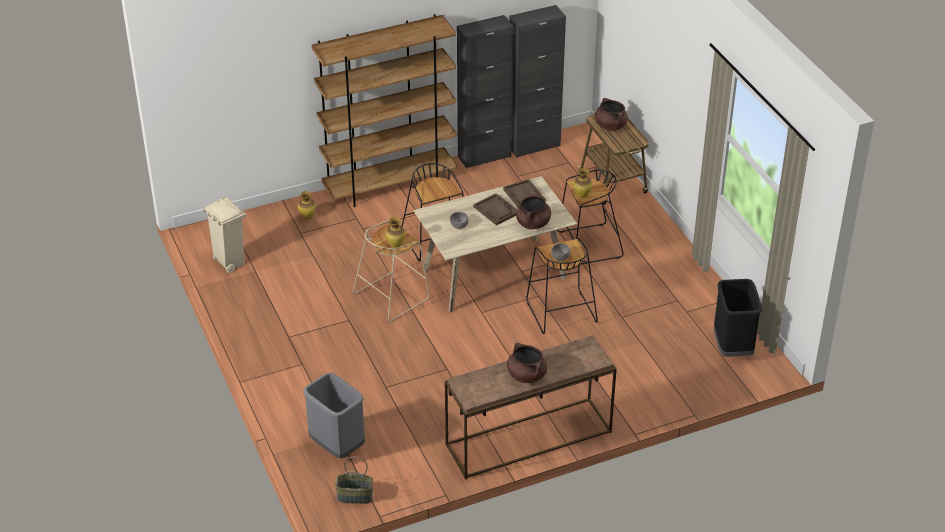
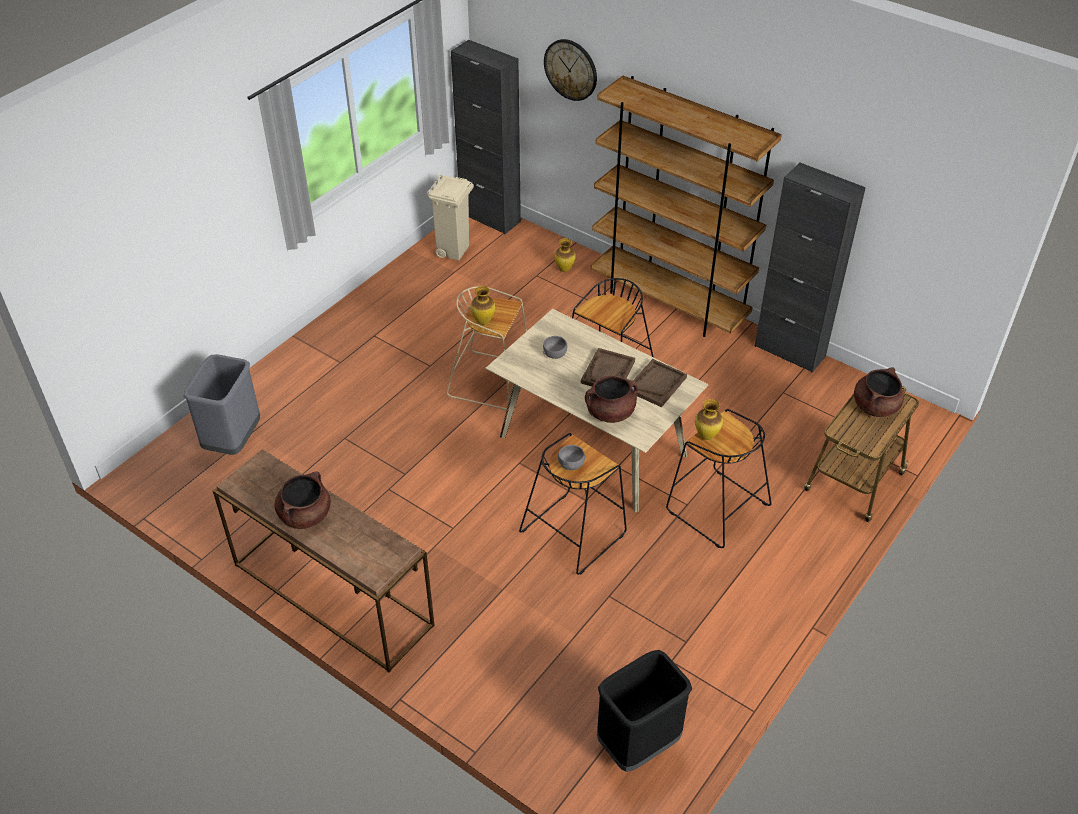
camera: 60 degrees right, 5 degrees up
(260, 66) = (571, 69): none -> wall clock
(354, 496) = (164, 486): basket -> none
(533, 146) = (851, 383): black cabinet -> black cabinet (490, 217)

